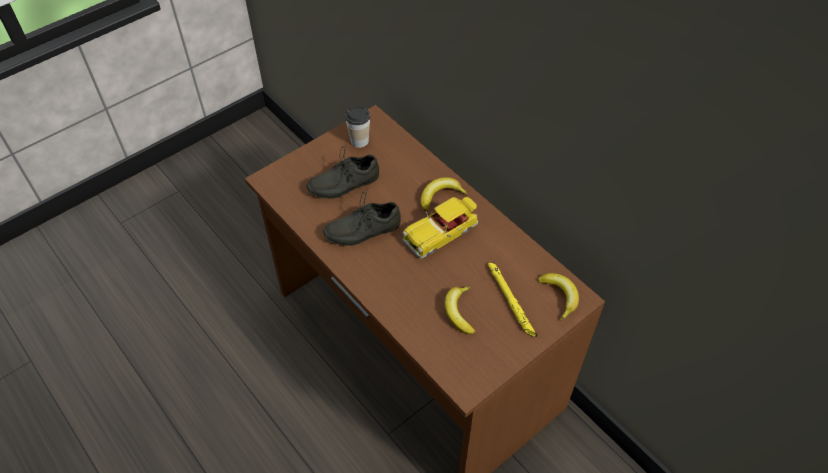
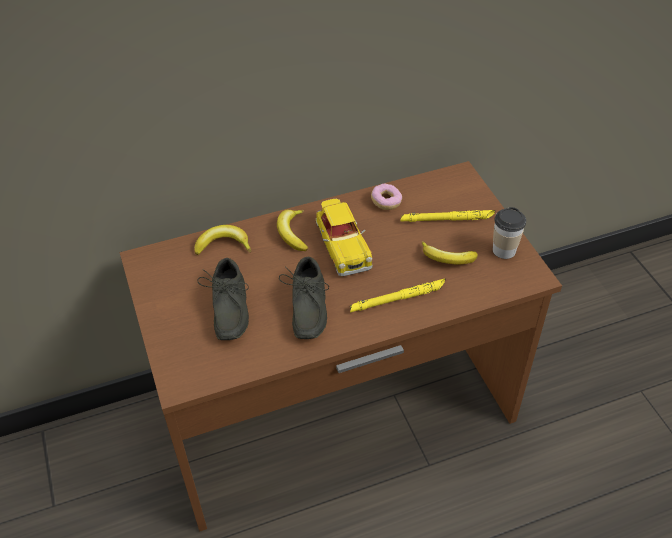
camera: 70 degrees left, 5 degrees down
(359, 140) = (170, 280): cup -> cup (504, 250)
(396, 287) = (398, 298): none -> yellow flashlight
(510, 249) = (386, 202): none -> donut
(559, 296) = (453, 186): banana -> banana (223, 245)

